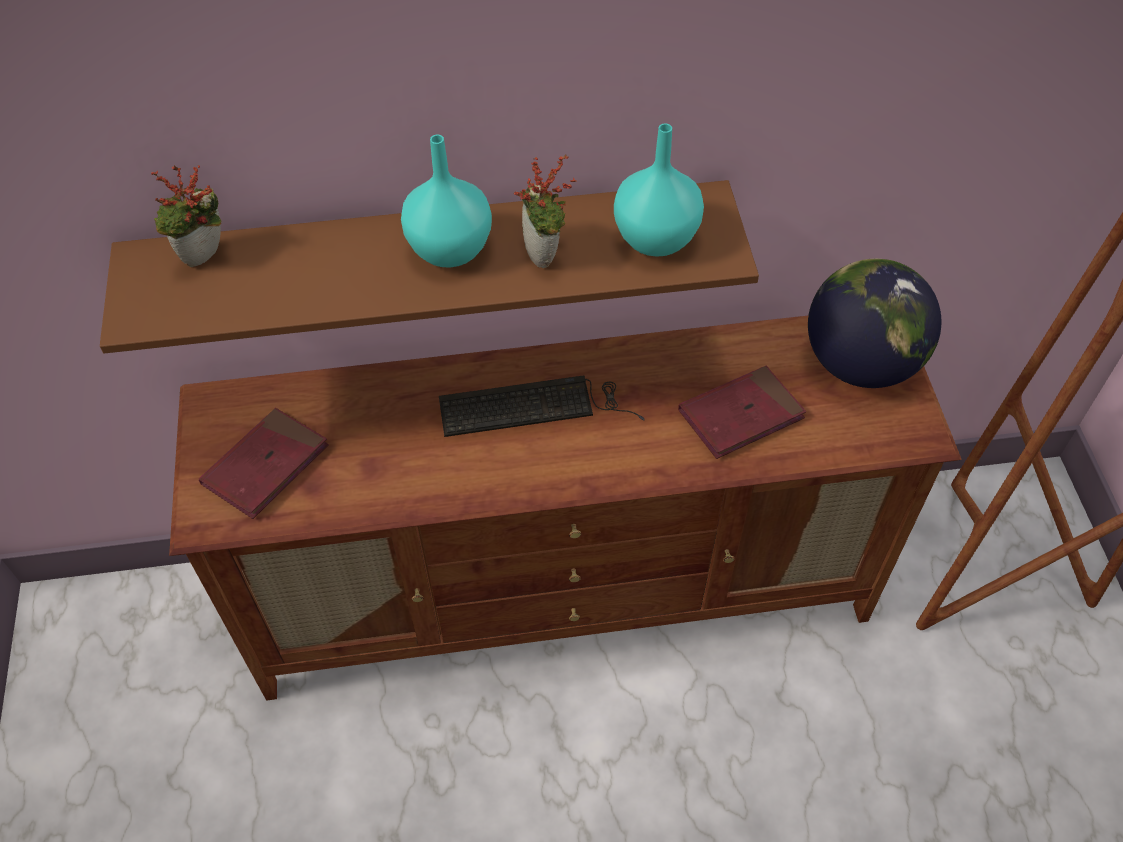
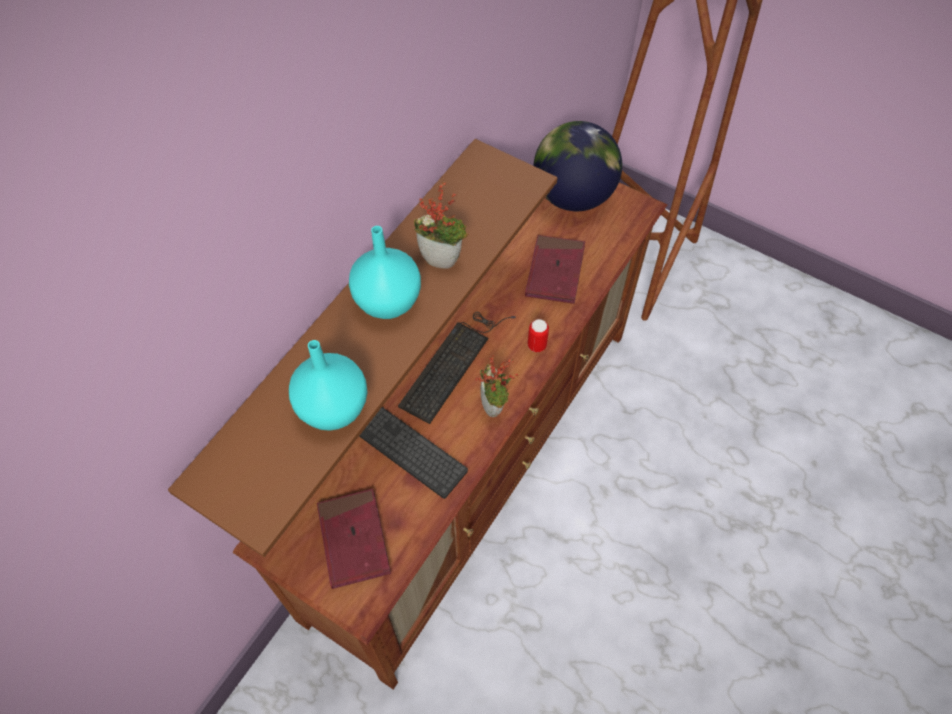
camera: 50 degrees left, 5 degrees up
(205, 259) = (250, 440): potted plant -> potted plant (494, 407)
(400, 442) = (409, 450): none -> keyboard
(629, 463) = (537, 345): none -> can
(656, 238) = (484, 200): turquoise vase -> turquoise vase (332, 407)

